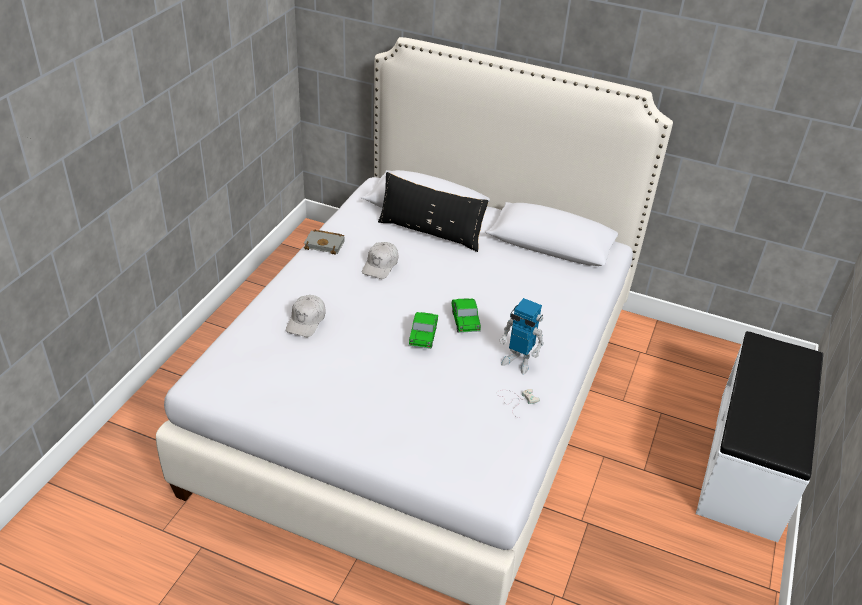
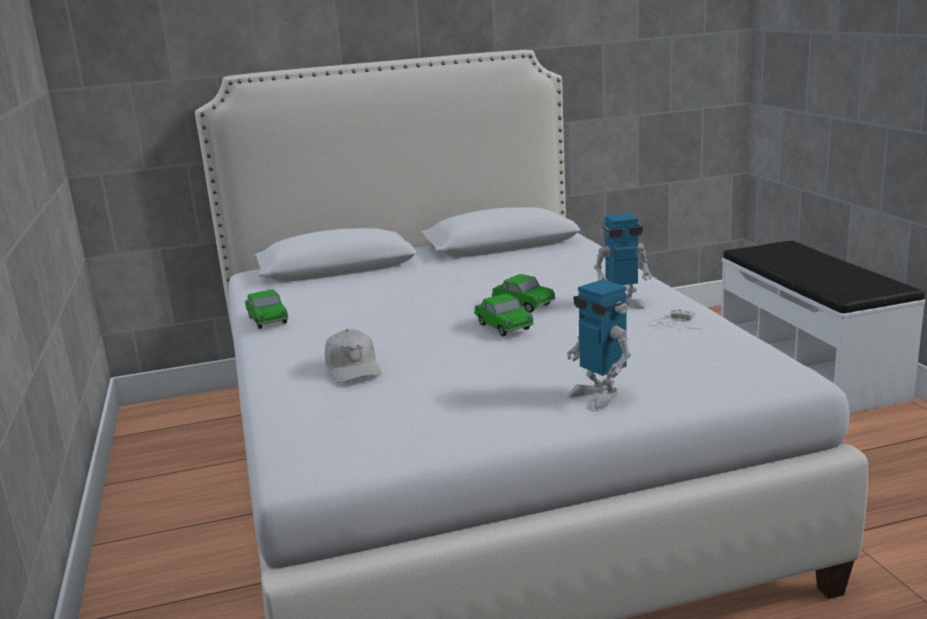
camera: 35 degrees left, 20 degrees down
(326, 244) = (267, 320): grey book -> toy car
(380, 265) = (362, 309): white cap -> none
(381, 431) = (599, 395): none -> toy robot
(430, 232) = (372, 276): black pillow -> none

